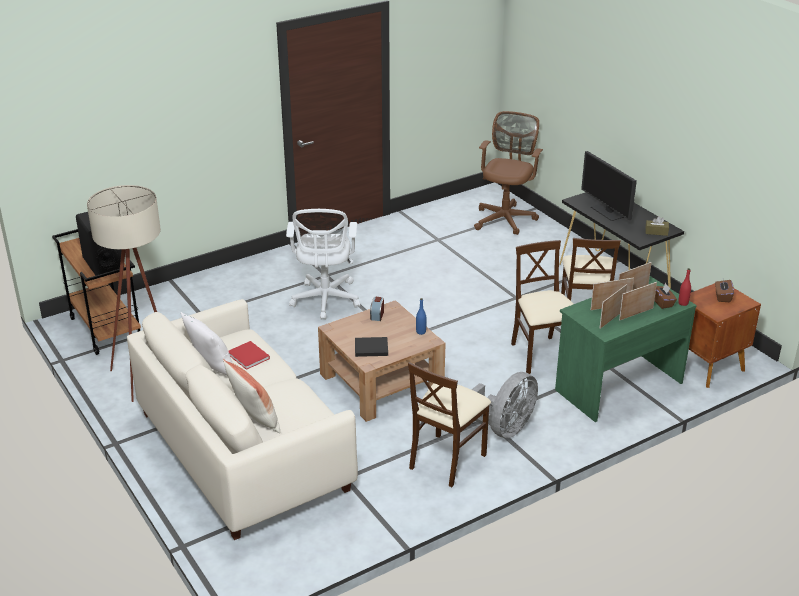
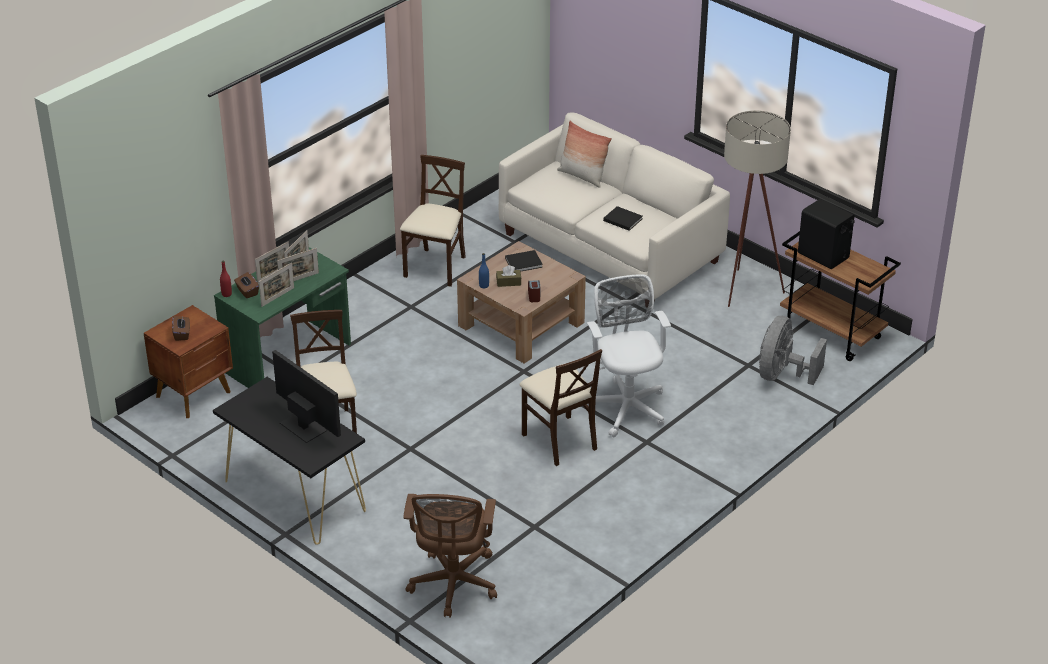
camera: 165 degrees right, 5 degrees up
(213, 369) = (646, 207): white pillow -> none
(249, 357) = (622, 219): red book -> black book
(503, 429) = (393, 300): grey fan -> grey fan (782, 375)
(541, 355) = (369, 379): beige chair -> beige chair (560, 440)
(656, 232) = (246, 402): brown tissue box -> brown tissue box (508, 282)

